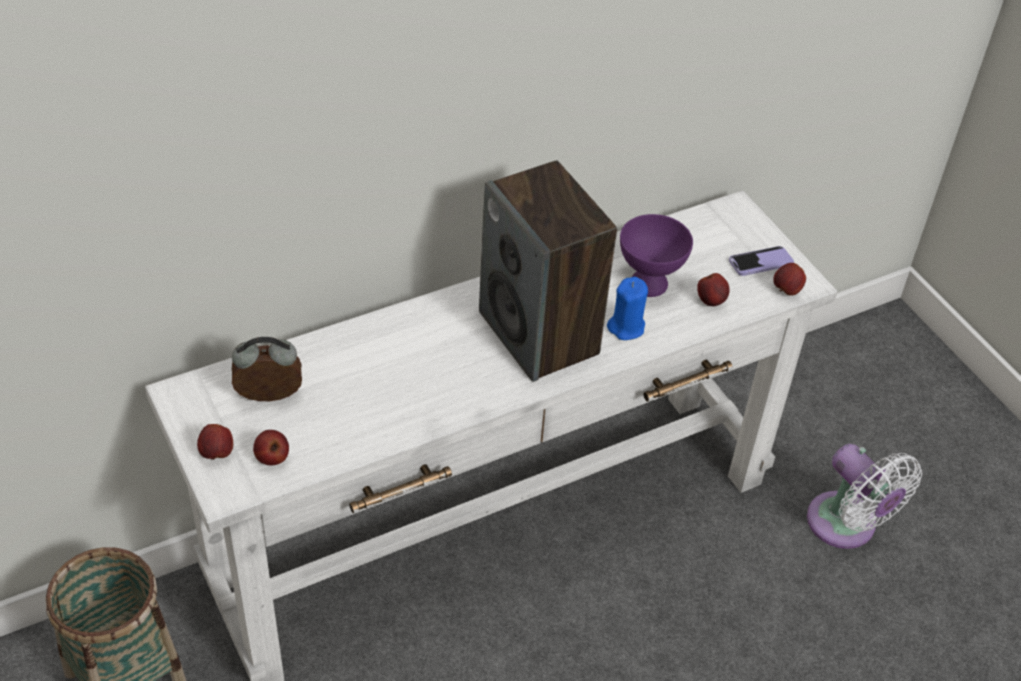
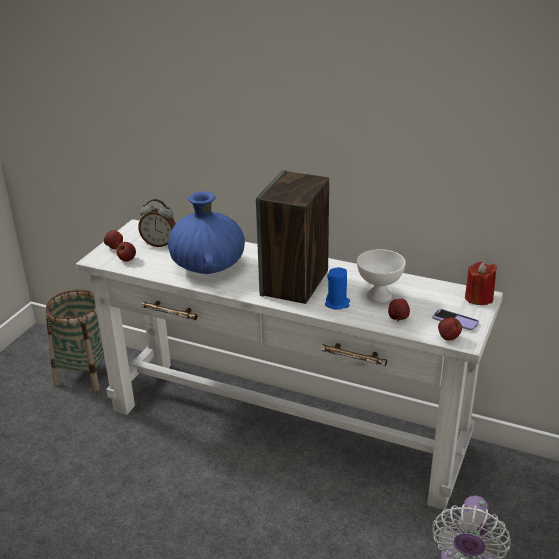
camera: 55 degrees right, 15 degrees down
(269, 398) = (159, 244): alarm clock -> alarm clock turned 150 degrees clockwise
(398, 386) = (208, 266): none -> blue vase
(647, 283) = (378, 296): purple bowl -> white bowl
(736, 214) = (478, 298): none -> red candle

